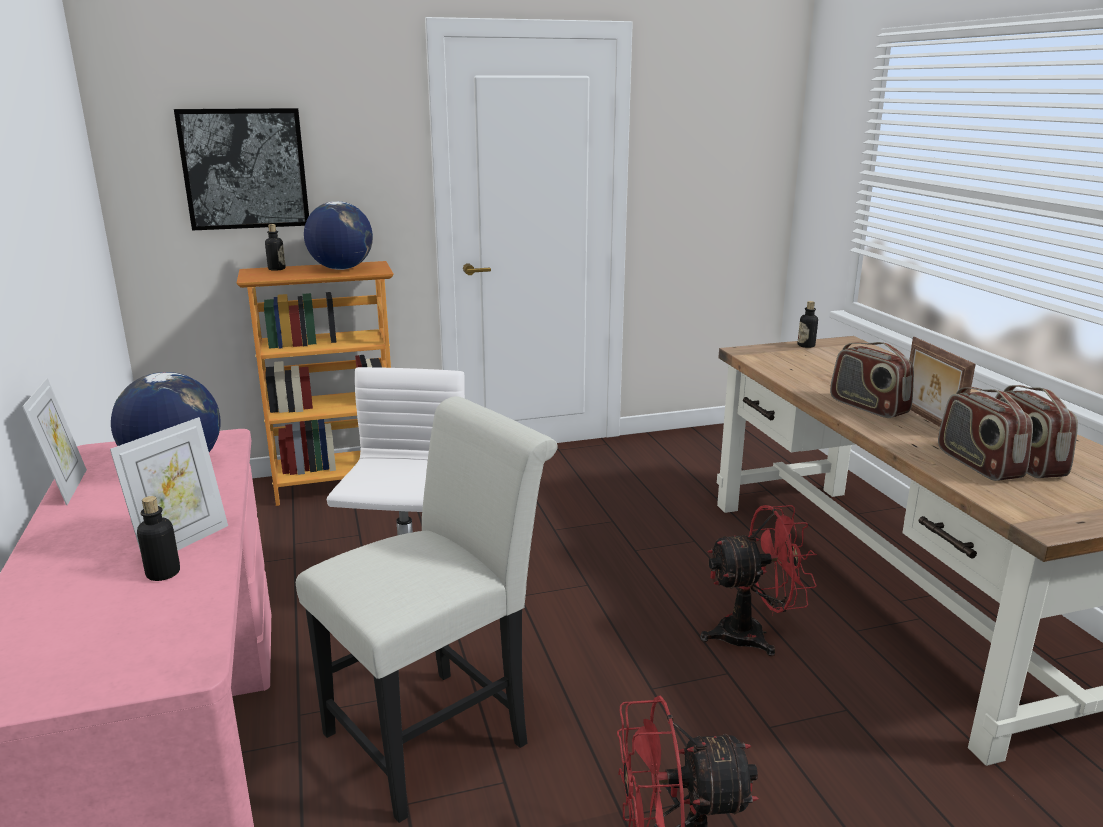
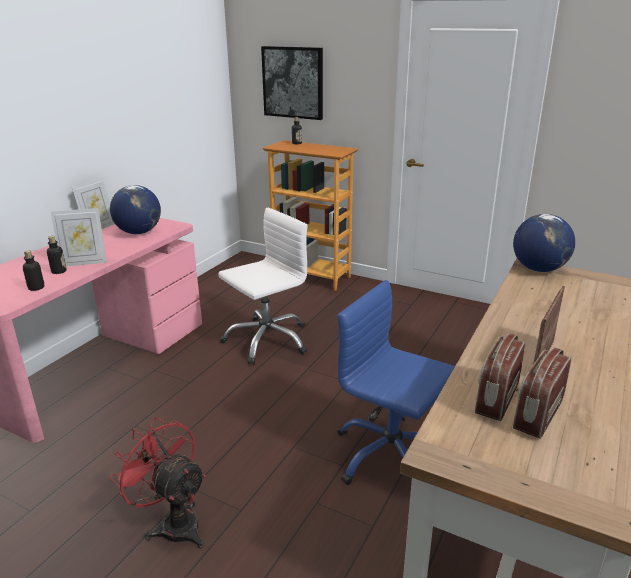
camera: 45 degrees right, 5 degrees up
(341, 269) = (324, 149): globe -> globe (538, 269)
(438, 732) = (185, 407): white chair -> none
(752, 634) = (390, 456): red fan -> blue office chair
(806, 345) = (590, 276): bottle -> bottle (36, 288)
(867, 407) = (519, 331): radio -> none

